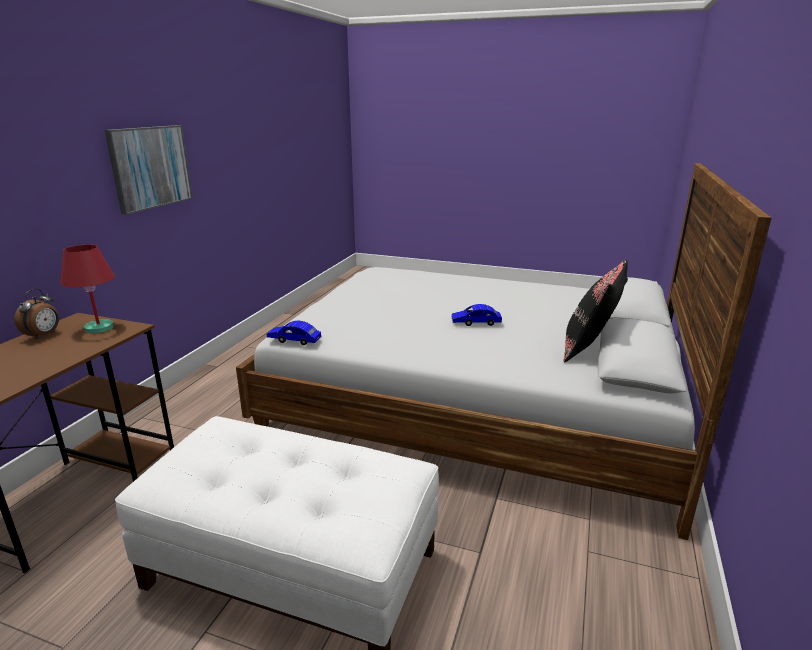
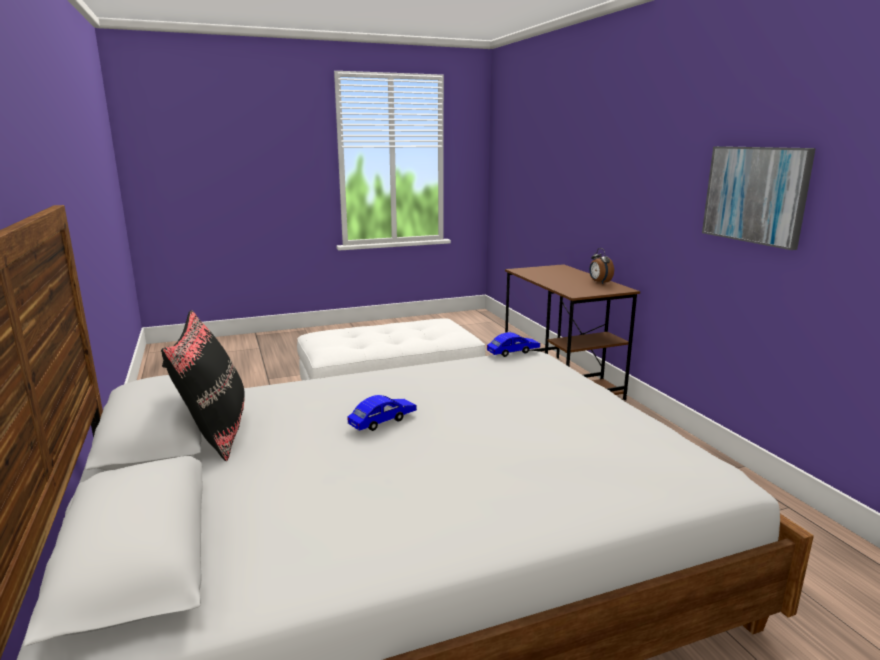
camera: 140 degrees right, 5 degrees down
(100, 328) = (589, 290): red table lamp -> none

